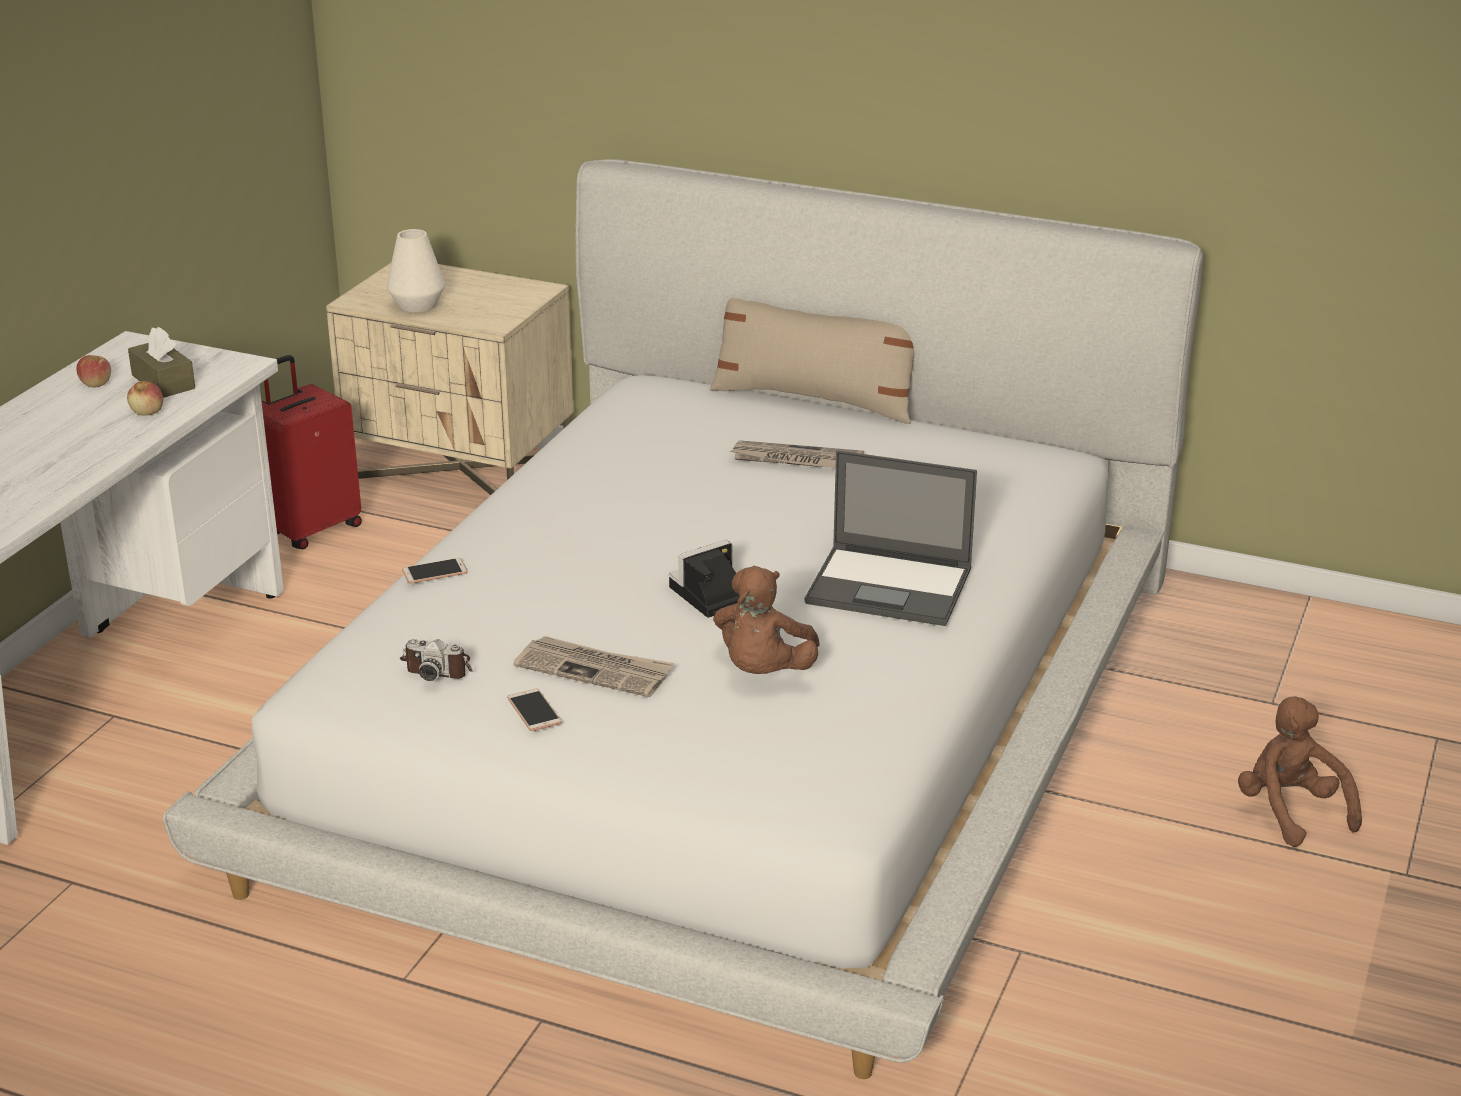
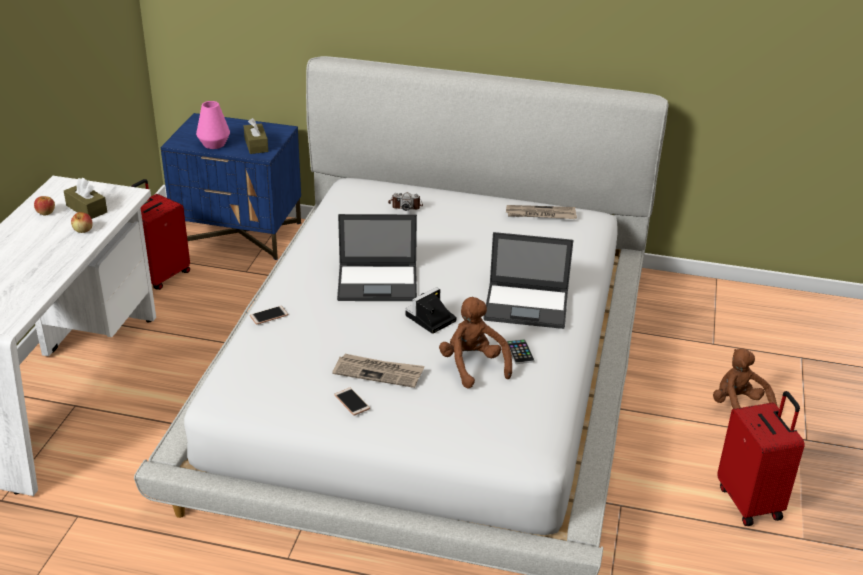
camera: 10 degrees left, 5 degrees up
(417, 305) = (214, 144): white vase -> pink vase
(439, 667) = (289, 378): camera -> camera (405, 205)
(462, 471) = (240, 233): beige nightstand -> blue nightstand
(488, 310) = (256, 145): none -> brown tissue box
(638, 534) = (378, 283): none -> laptop
(764, 672) = (473, 365): brown plush toy -> brown plush toy turned 150 degrees clockwise
(796, 460) = (452, 229): newspaper -> newspaper (540, 214)
(814, 400) = (450, 189): beige pillow -> none
(854, 657) = (520, 352): none -> phone
(1268, 967) = (750, 502): none -> red suitcase

